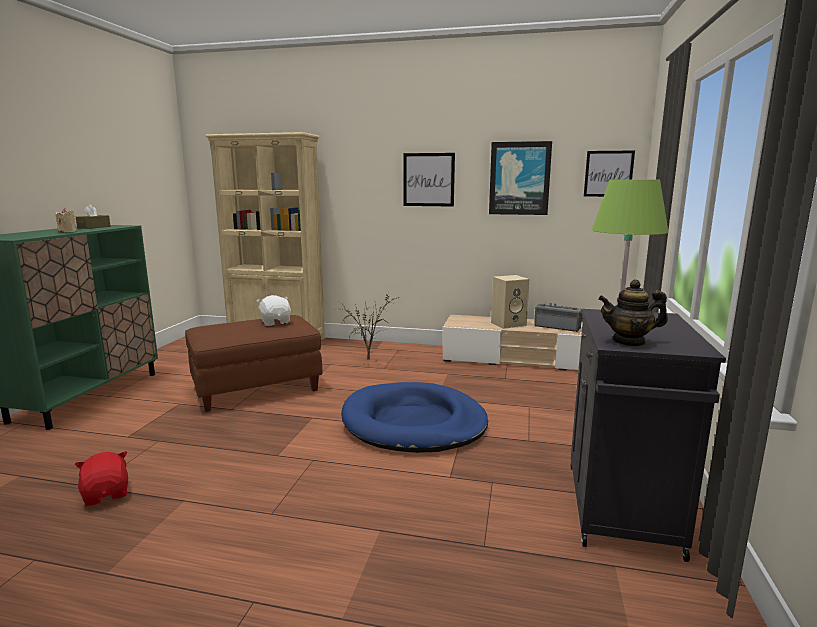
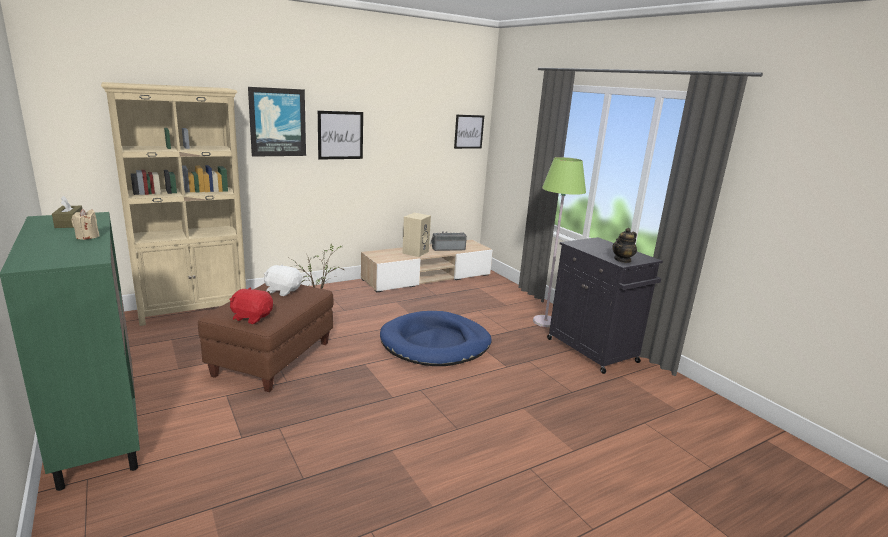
camera: 45 degrees left, 5 degrees up
(107, 494) = (327, 476): red plush toy -> red plush toy (252, 317)
(519, 178) = (412, 134): picture -> picture (277, 122)

